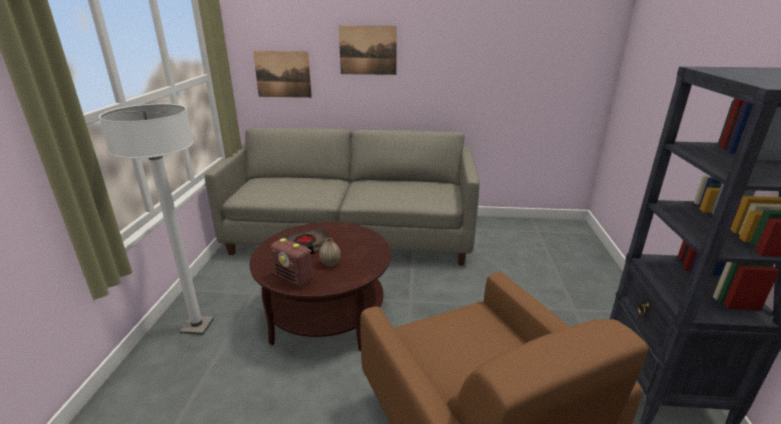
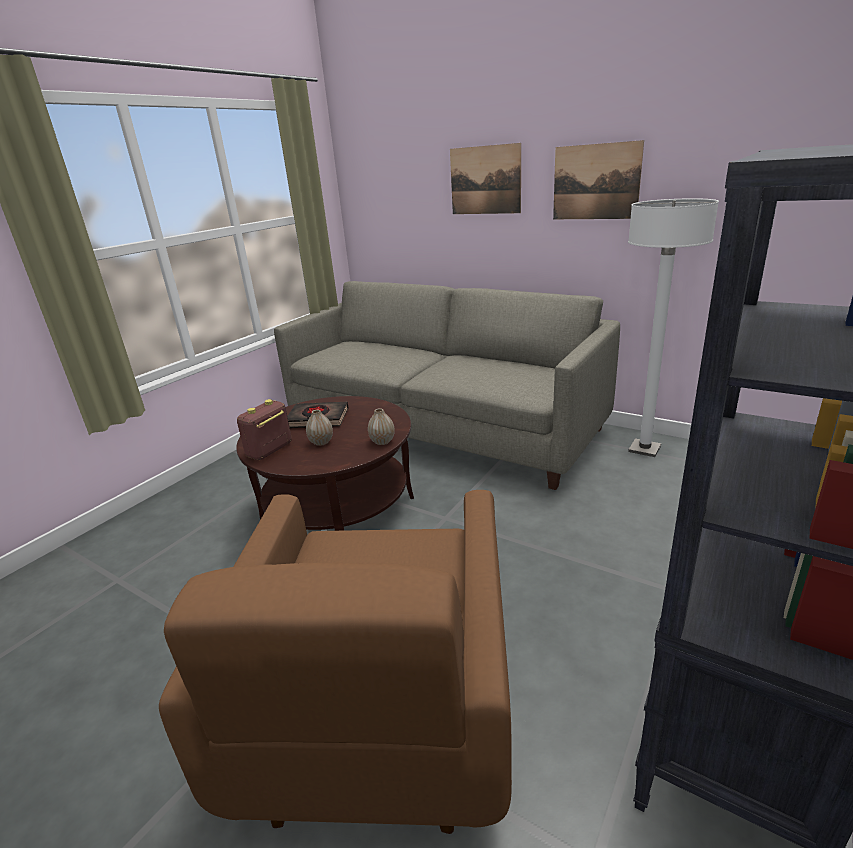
camera: 30 degrees right, 0 degrees up
(197, 326) = (215, 489): white floor lamp -> white floor lamp (644, 449)
(283, 74) = (391, 216): picture -> picture (596, 182)
(294, 279) = (269, 451): radio -> radio turned 60 degrees clockwise
(377, 254) = (382, 442): none -> vase

